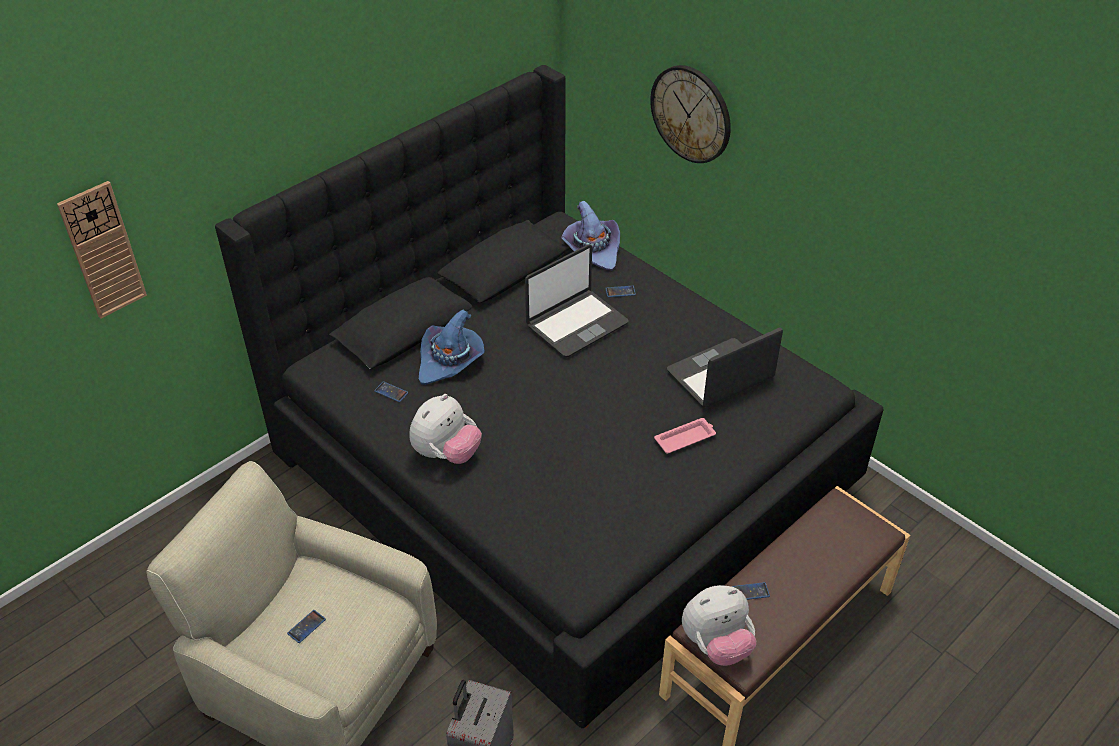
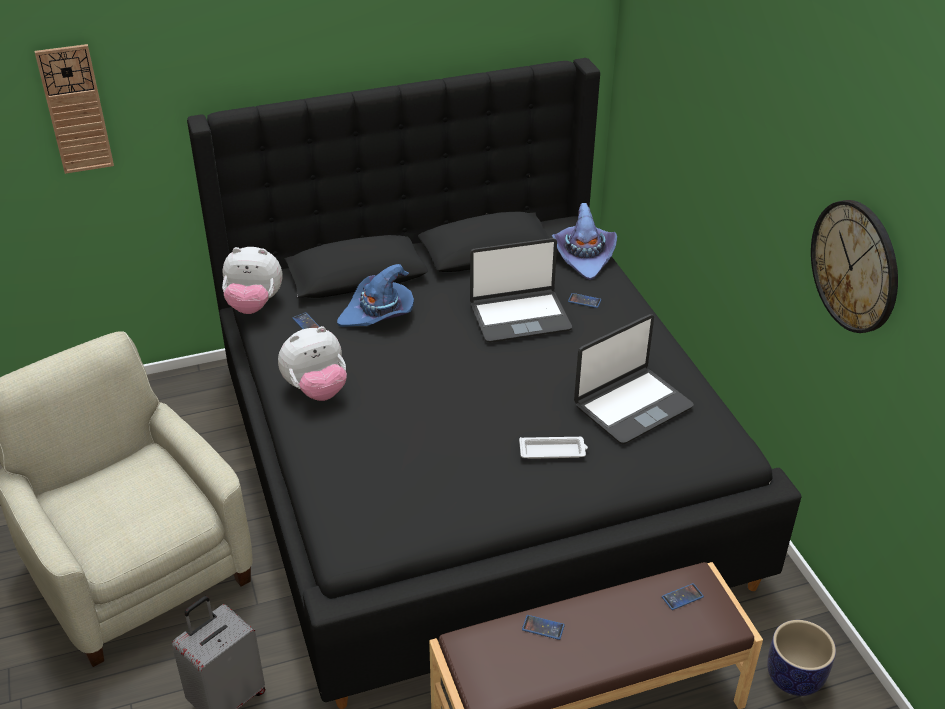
camera: 25 degrees right, 5 degrees down
(306, 626) = (110, 499): phone -> phone (682, 597)
(686, 438) = (553, 451): pink tray -> white tray
(691, 114) = (699, 129): wall clock -> wall clock (855, 266)
(716, 644) = (473, 663): plush toy -> plush toy (254, 305)
(721, 376) = (632, 406): laptop -> laptop turned 150 degrees clockwise
(910, 553) = (794, 677): none -> planter

